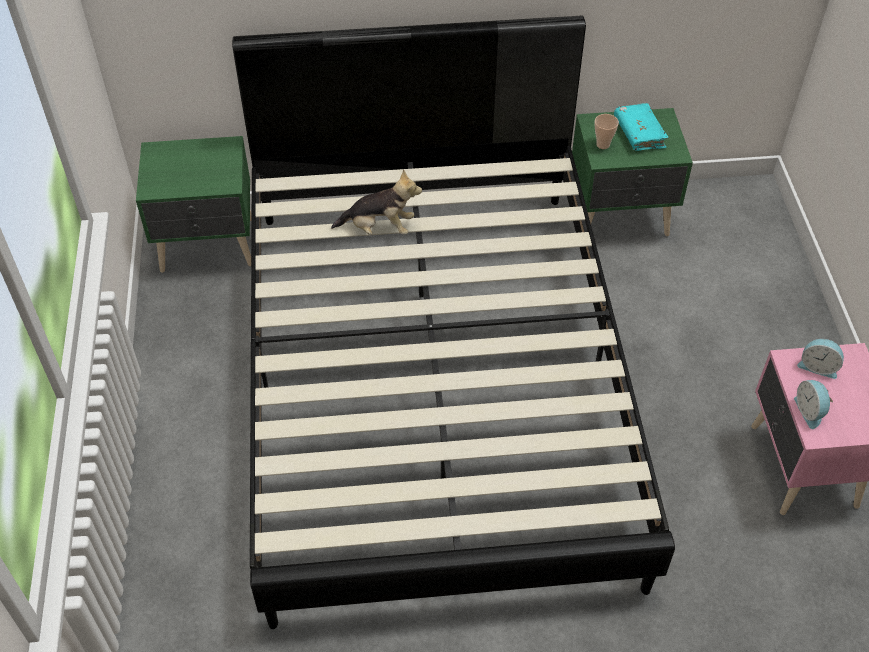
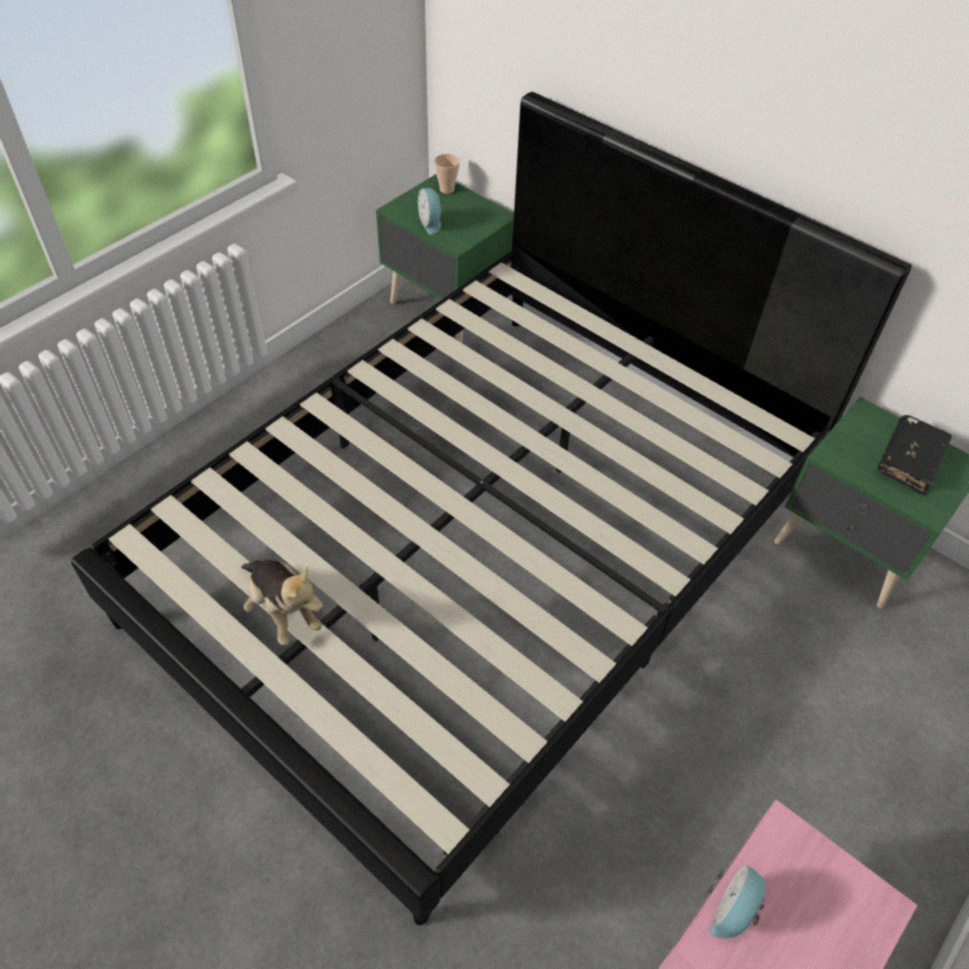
camera: 45 degrees right, 0 degrees up
(379, 228) = (547, 369): plush toy -> plush toy (283, 610)
(603, 144) = (851, 443): cup -> cup (447, 189)
(639, 133) = (909, 461): turquoise book -> black book
(818, 366) = (814, 873): alarm clock -> alarm clock (431, 223)

